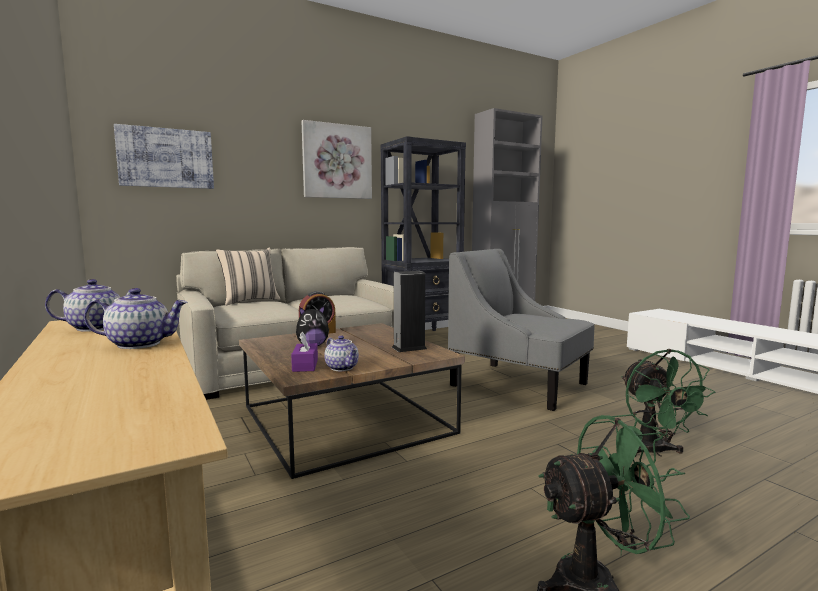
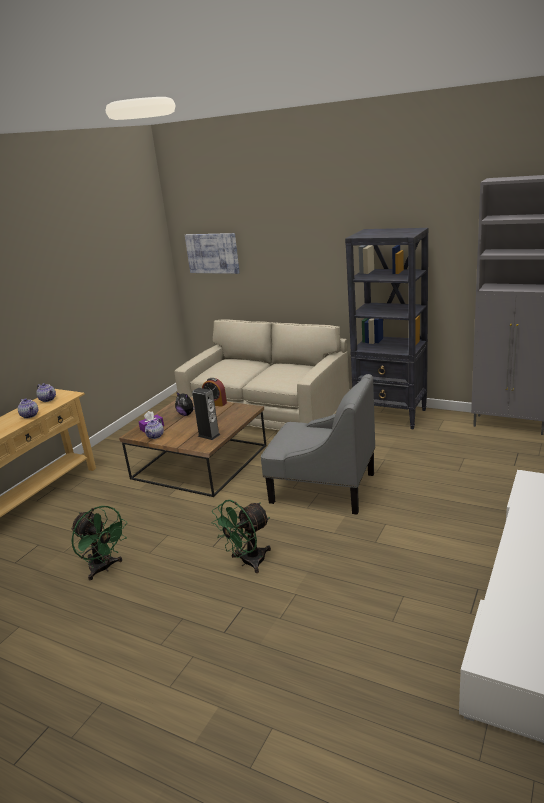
camera: 60 degrees right, 15 degrees up
(249, 301) = (243, 359): beige pillow -> none
(337, 161) = (326, 247): picture -> none
(519, 384) = (322, 488): grey armchair -> grey armchair turned 105 degrees clockwise

